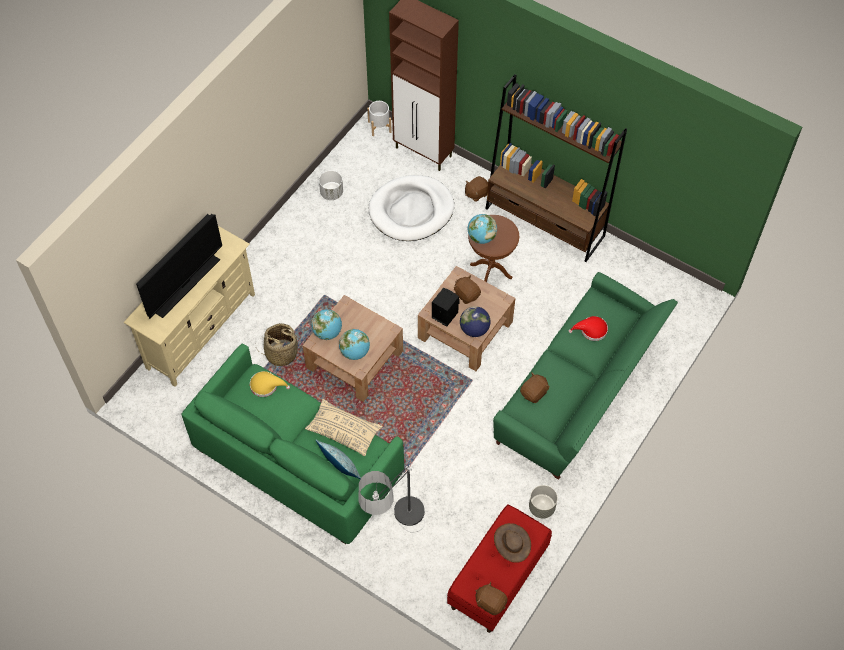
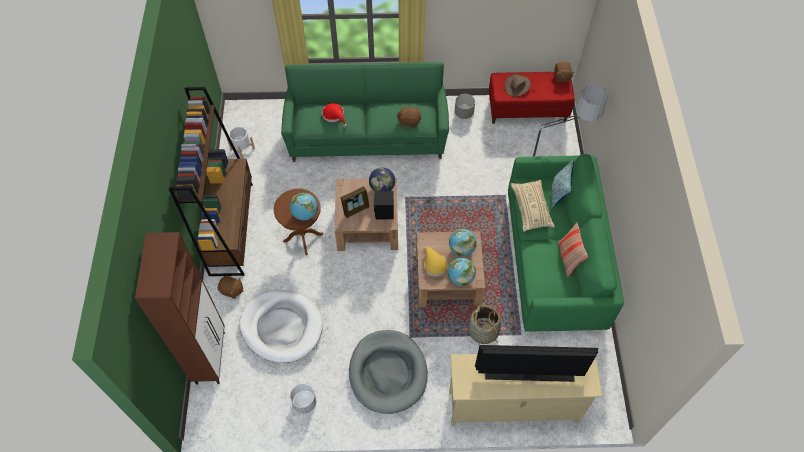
camera: 125 degrees left, 0 degrees up
(266, 385) = (541, 280): yellow hat -> yellow hat (434, 264)
(268, 424) = (568, 258): none -> pillow
(307, 261) = (388, 373): none -> grey dog bed
(379, 126) = (201, 414): white planter -> white planter (242, 149)
(466, 294) = (356, 209): brown plush toy -> picture frame

